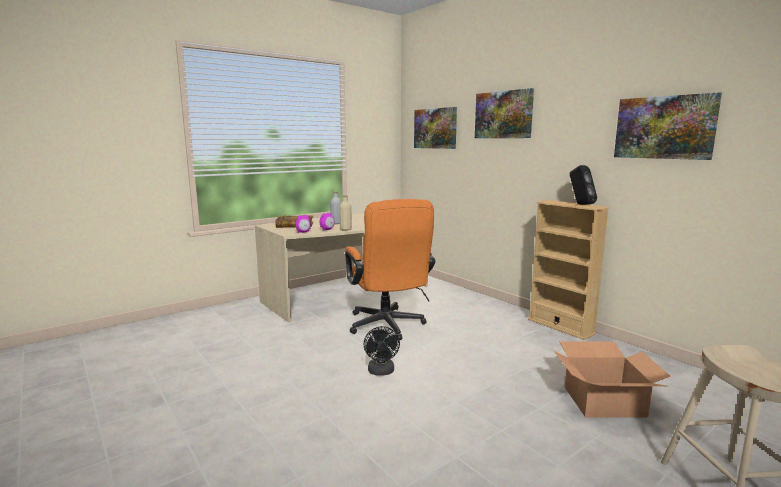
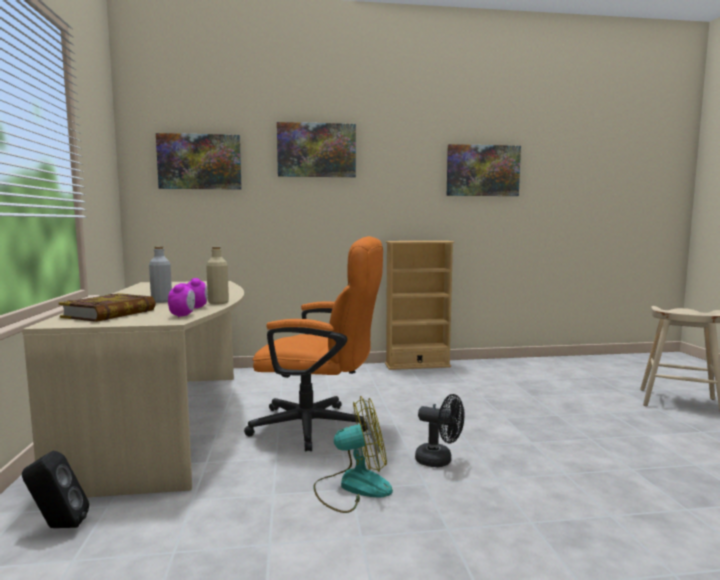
camera: 60 degrees left, 5 degrees down
(323, 355) = (352, 487): none -> fan
(580, 204) = (427, 240): black speaker -> black speaker (57, 527)
(603, 401) = (556, 393): cardboard box -> none

